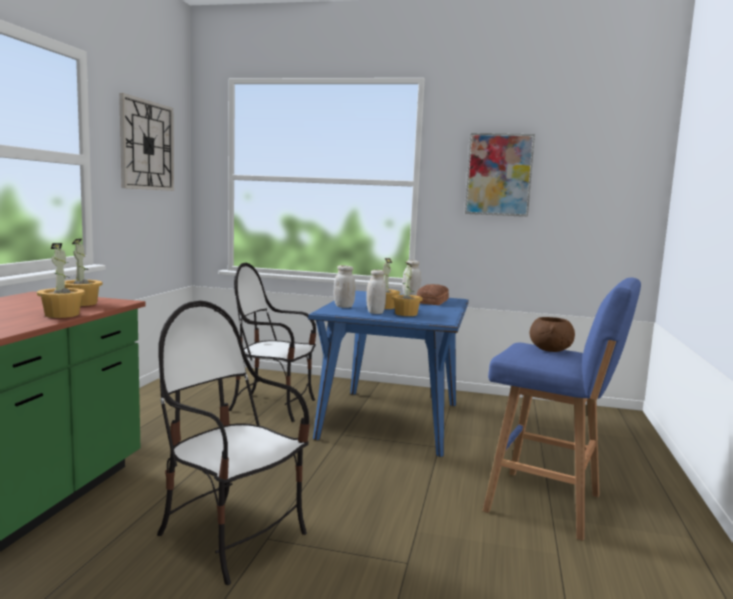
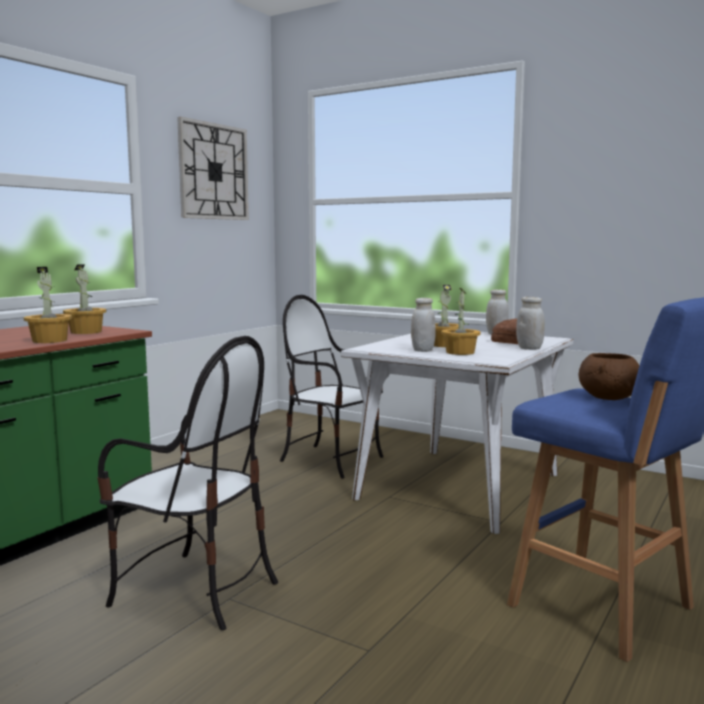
camera: 20 degrees right, 0 degrees up
(232, 537) = (194, 591): chair -> chair turned 150 degrees clockwise
(343, 306) = (393, 343): white jar -> white jar (529, 348)
(390, 421) = (459, 487): blue dining table -> white dining table
(499, 175) = (622, 175): picture -> none

